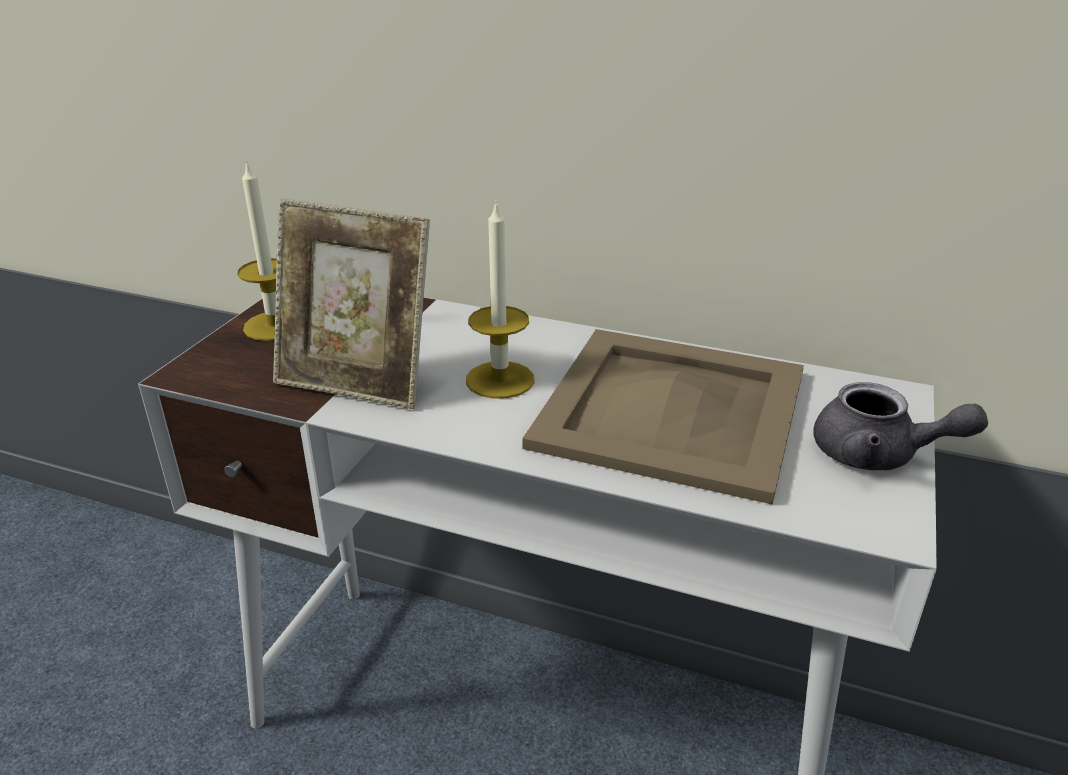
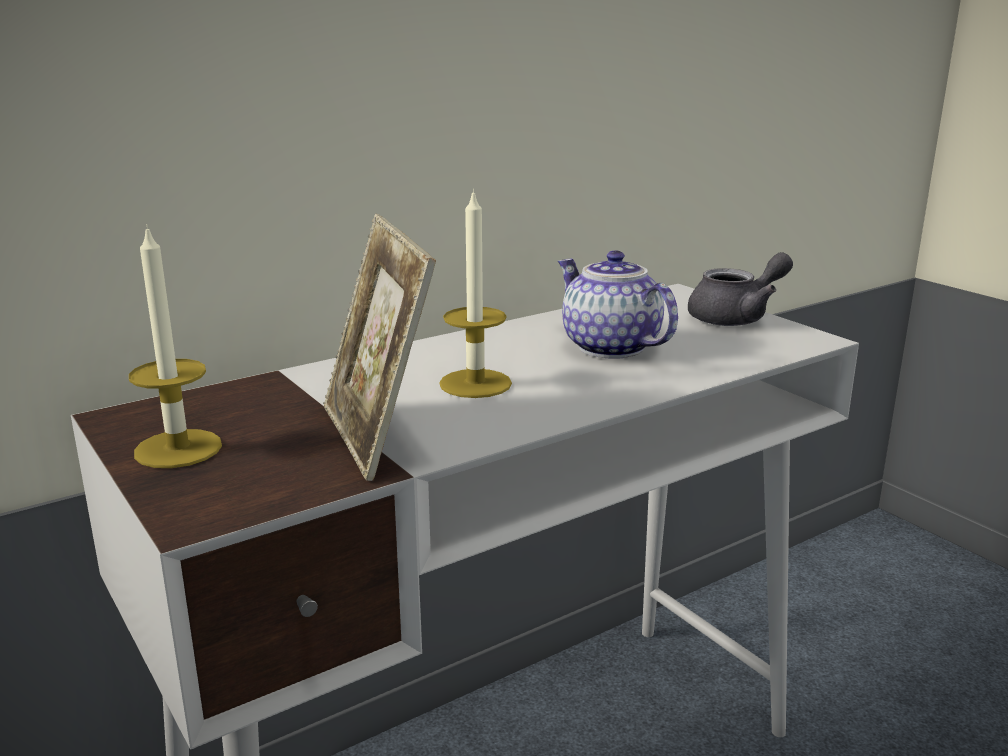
camera: 55 degrees left, 10 degrees down
(357, 382) = (379, 437): picture frame -> picture frame turned 105 degrees clockwise
(668, 410) = (608, 347): beige tray -> teapot

